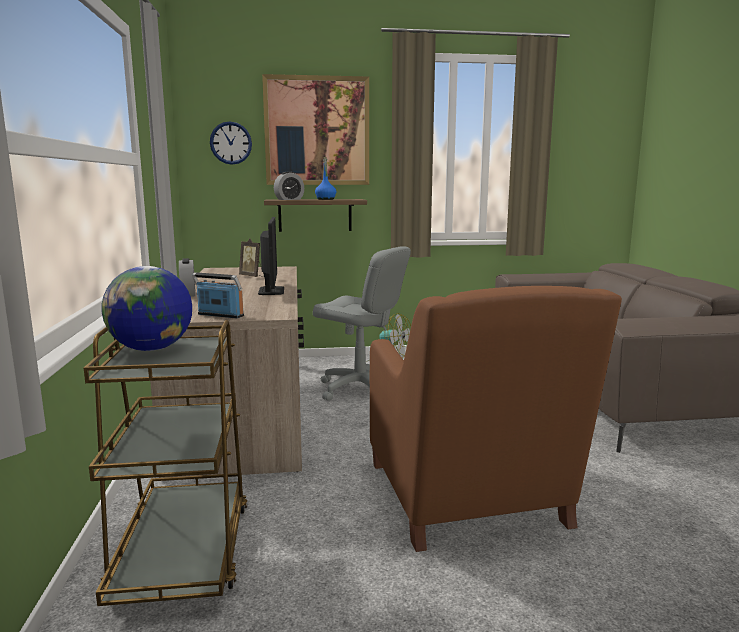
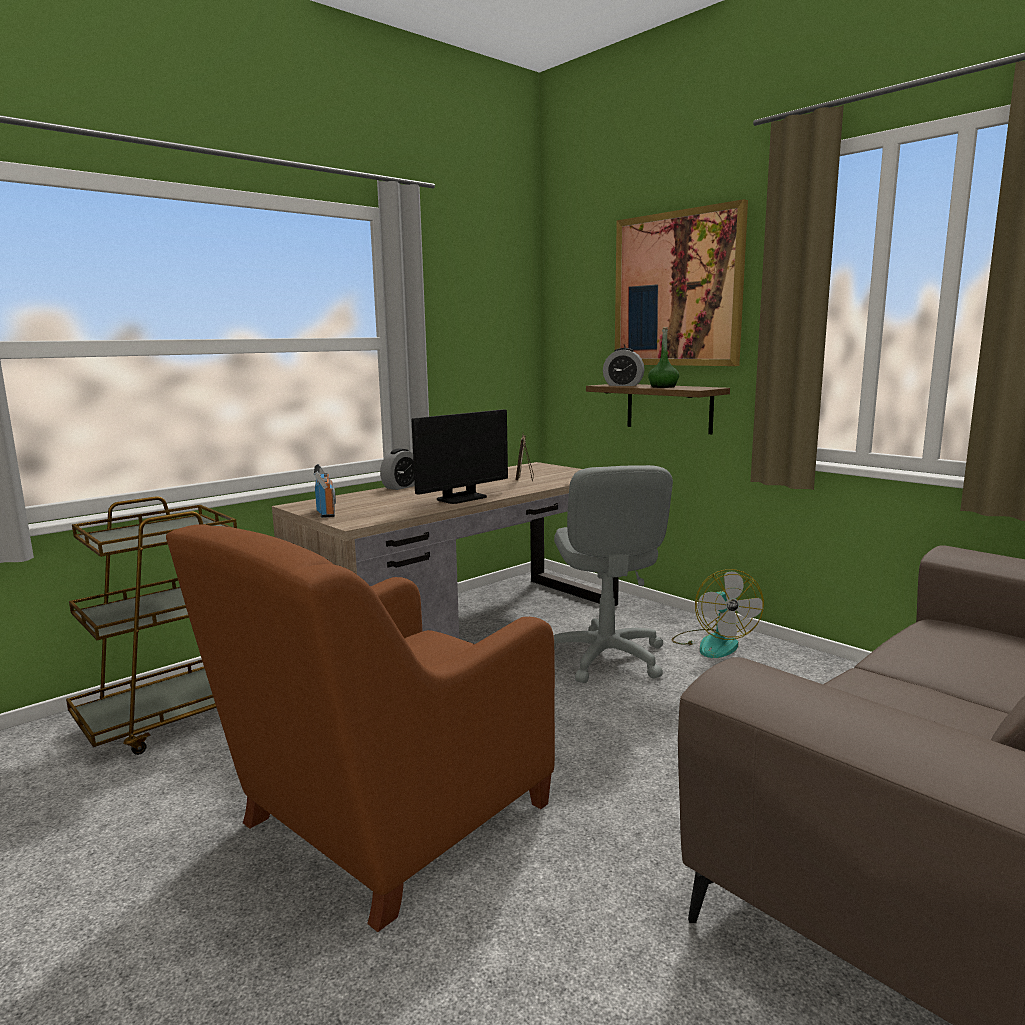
camera: 55 degrees right, 0 degrees up
(152, 349) = (171, 525): globe -> none
(231, 143) = (586, 312): wall clock -> none
(325, 199) = (663, 387): blue bottle -> green bottle

